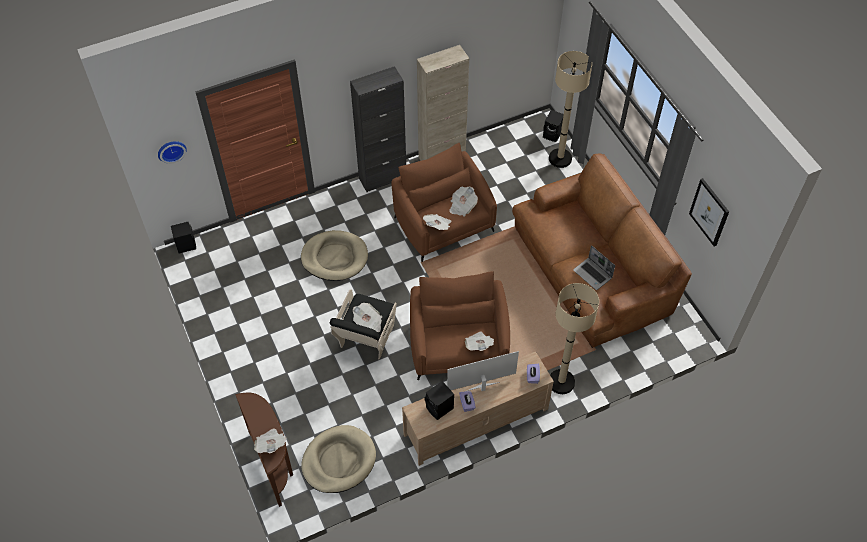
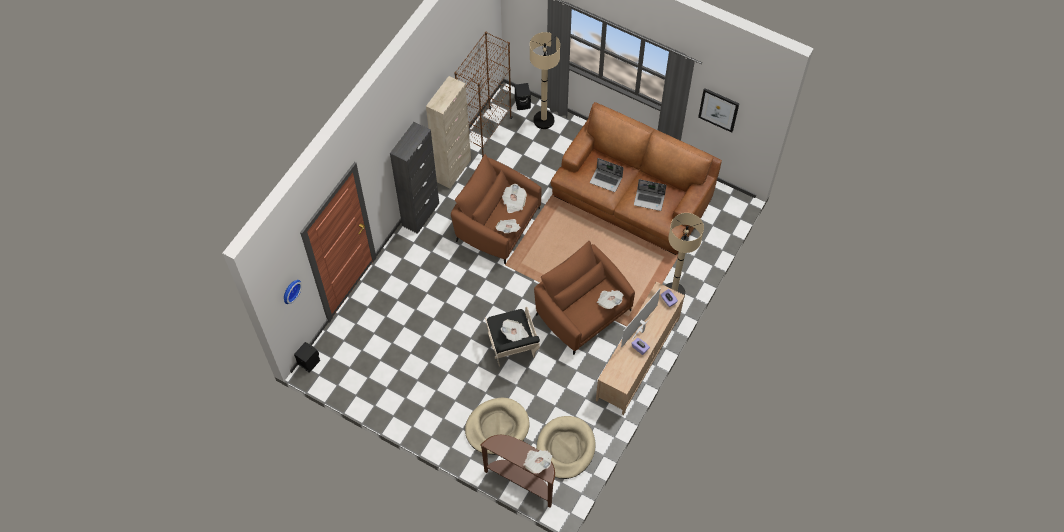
camera: 35 degrees left, 5 degrees up
(334, 257) = (436, 300): beige dog bed -> beige dog bed (497, 427)
(440, 408) = (624, 363): black speaker -> none
(498, 141) = (486, 132): none -> brown bookcase
(564, 233) = (606, 180): none -> laptop

